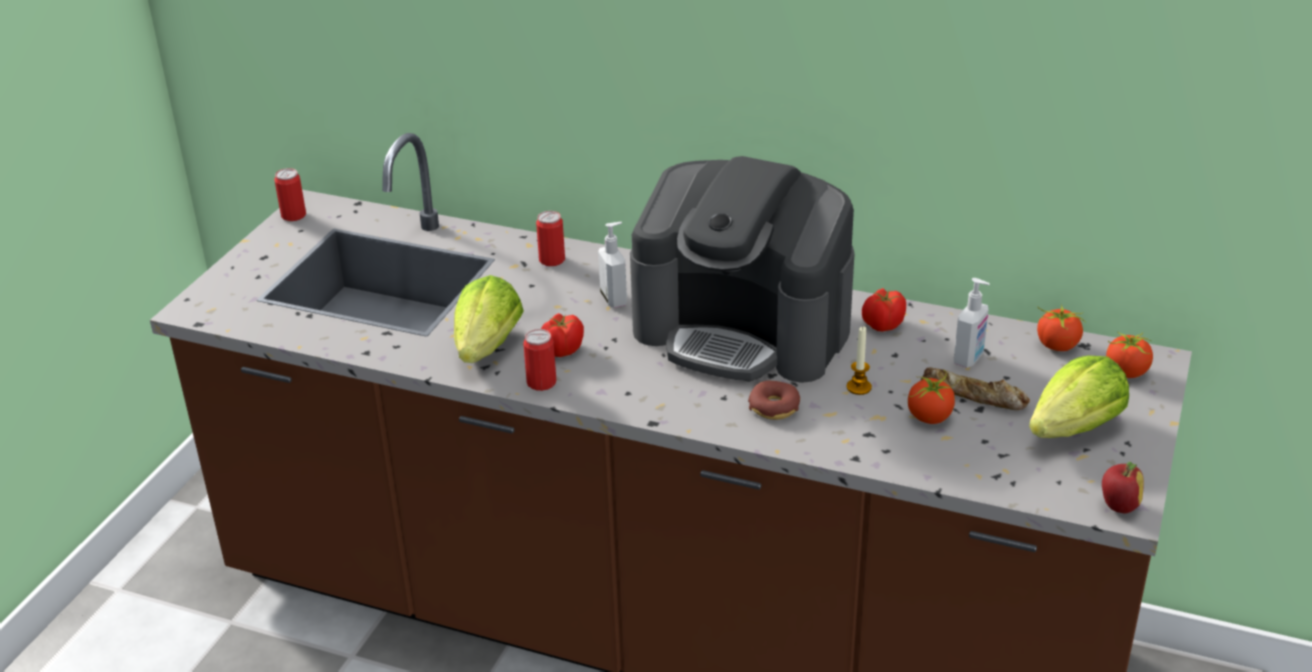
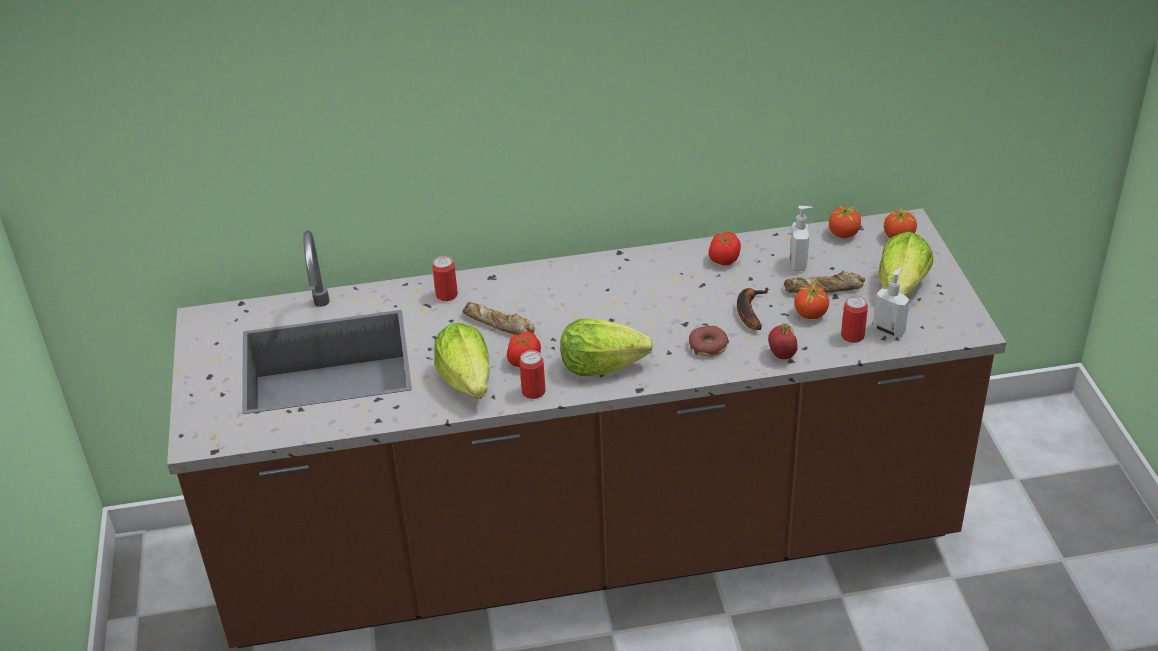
camera: 30 degrees left, 5 degrees up
(293, 215) = (196, 332): can -> can (852, 336)
(573, 306) = (498, 324): none -> bread
(614, 299) = (523, 309): soap dispenser -> soap dispenser (889, 330)
(636, 384) = (601, 366): none -> lettuce
(744, 329) = (636, 297): coffee machine -> none
(859, 387) = (749, 310): candle -> banana
(1118, 506) = (968, 329): apple -> apple (781, 355)

